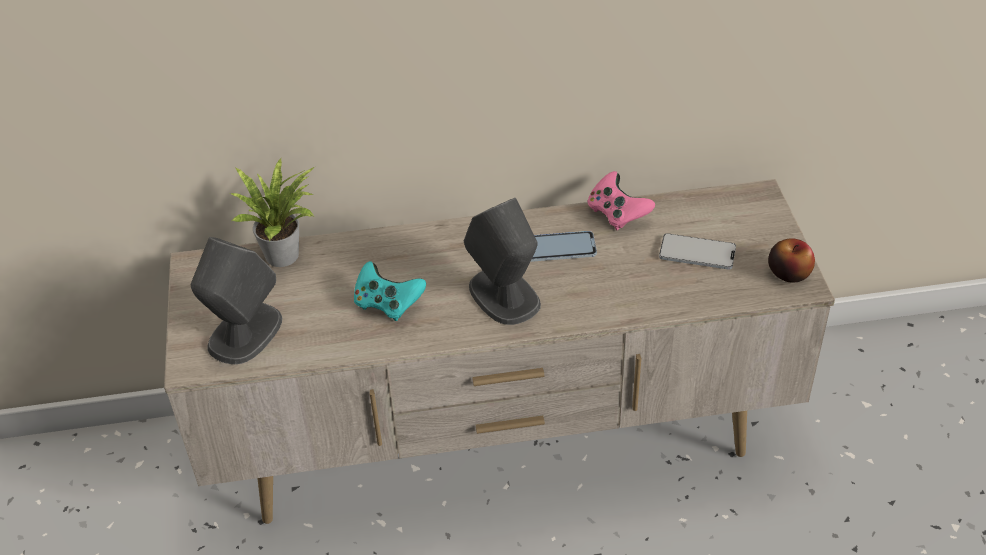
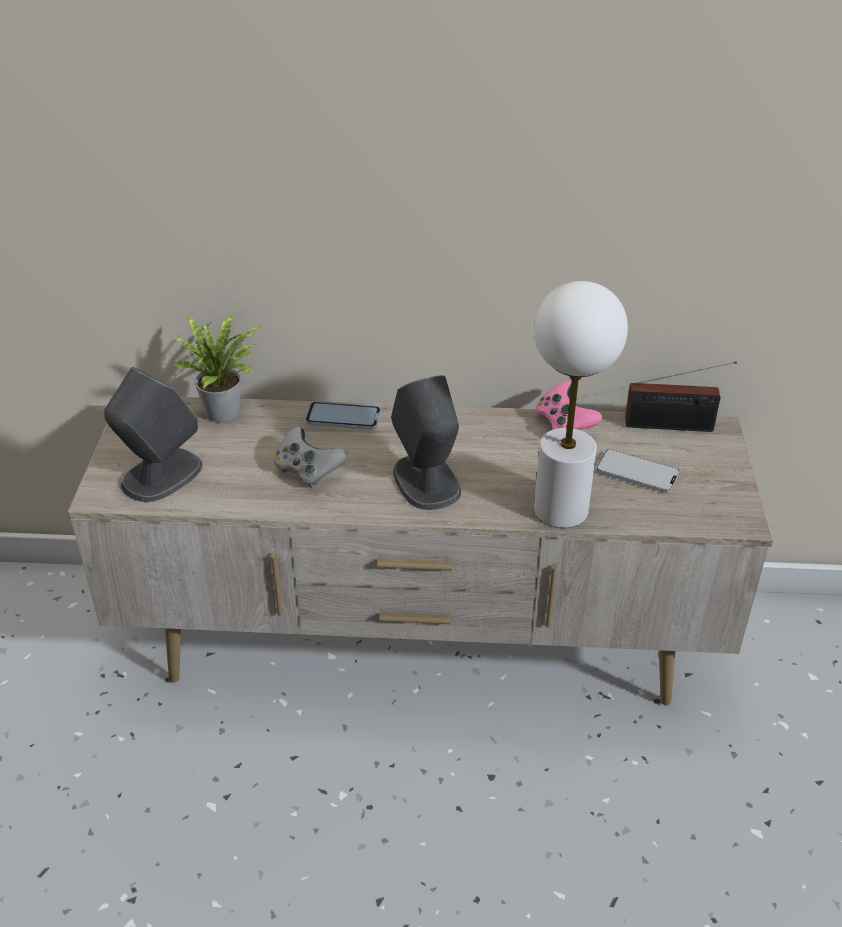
camera: 10 degrees right, 5 degrees down
(387, 304) = (308, 471): turquoise game controller -> grey game controller
(559, 248) = (495, 446): phone -> phone (343, 417)
(638, 303) = (561, 510): none -> white table lamp
(719, 199) = (674, 426): none -> radio
(789, 272) = (730, 506): apple -> none

